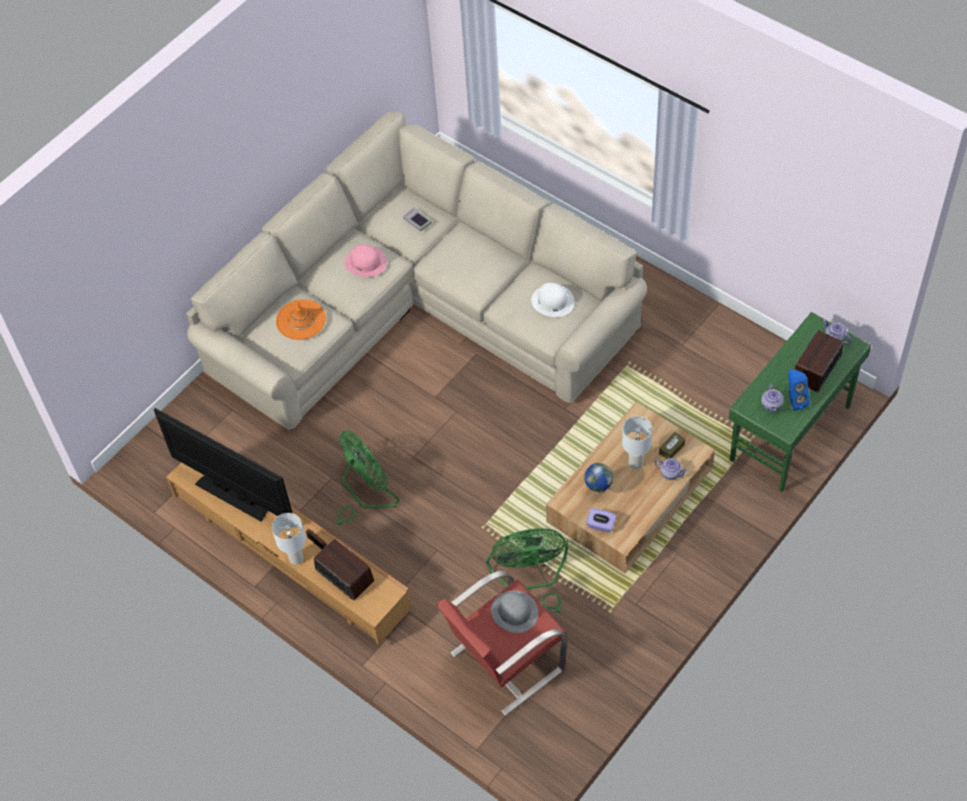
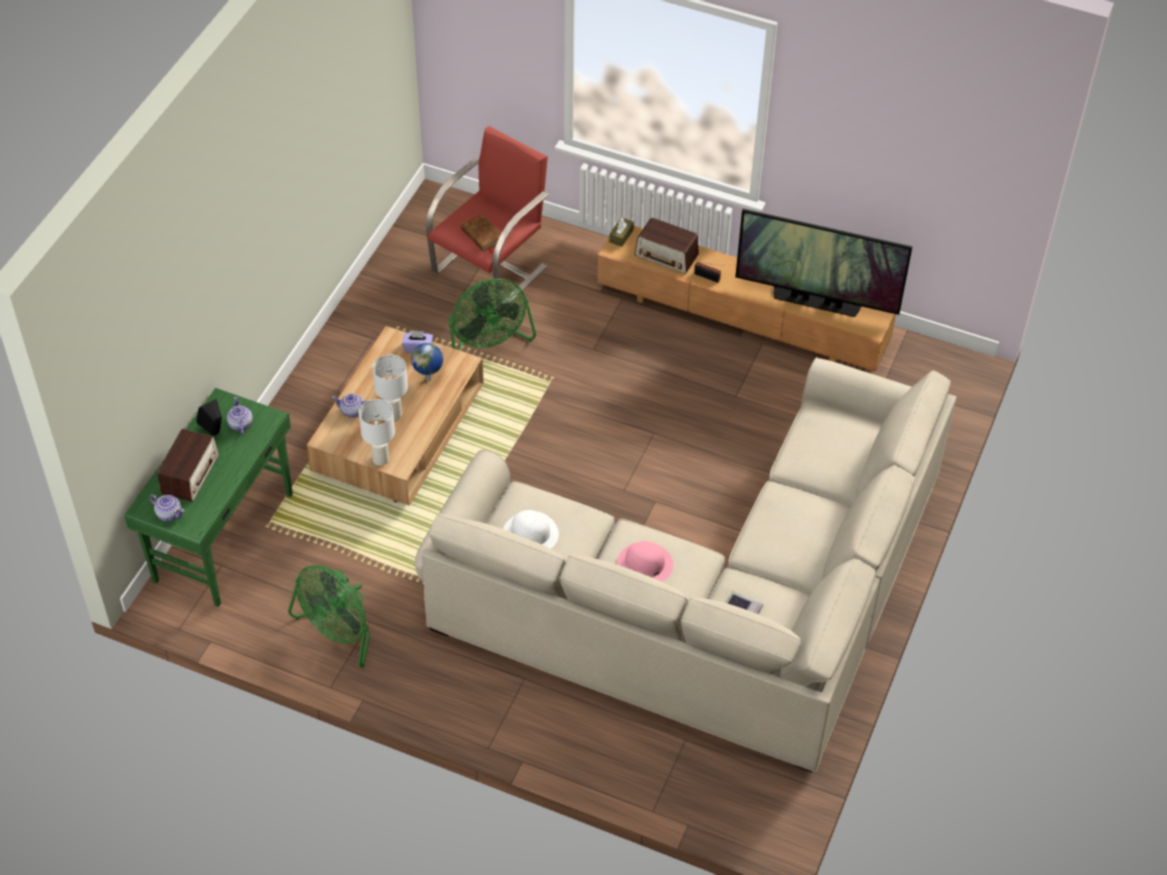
camera: 160 degrees right, 5 degrees down
(295, 558) = (722, 260): white table lamp -> white table lamp (381, 459)
(301, 320) = (828, 454): orange hat -> none
(363, 491) = (695, 389): green fan -> green fan (339, 628)
(366, 262) = (784, 539): pink hat -> pink hat (644, 564)
(514, 612) = (482, 235): grey hat -> brown book
(671, 449) = (355, 436): brown tissue box -> brown tissue box (621, 236)
(794, 400) = (214, 433): blue speaker -> black speaker

